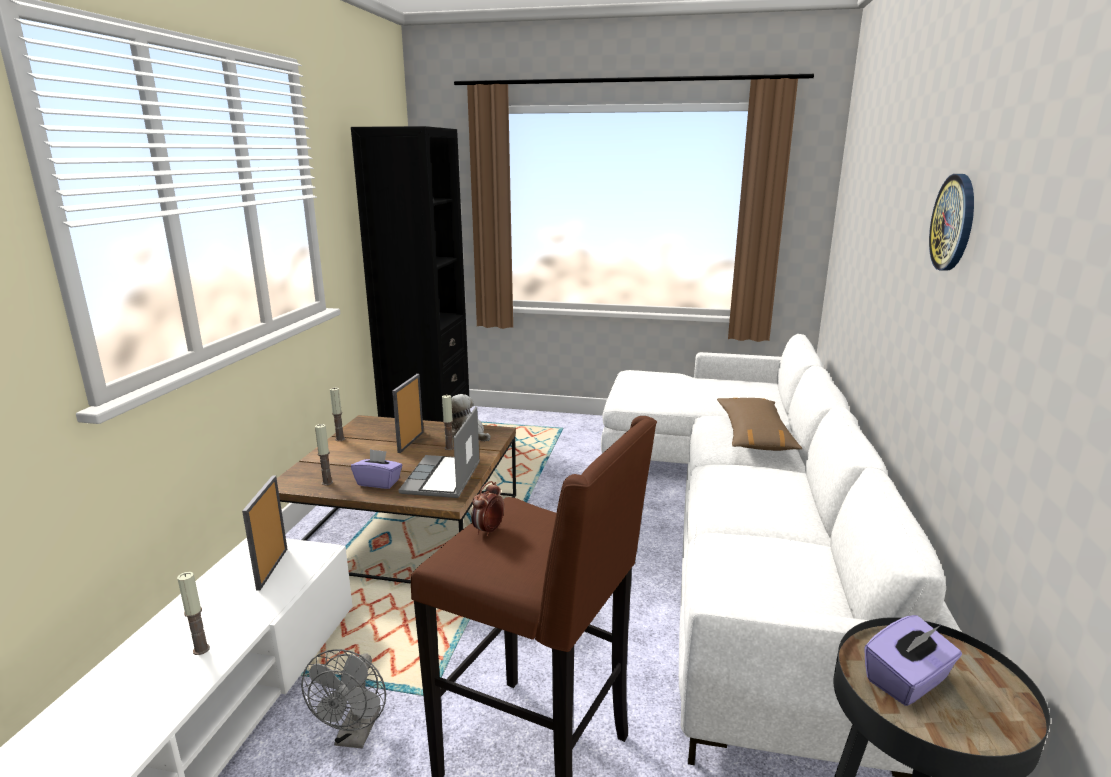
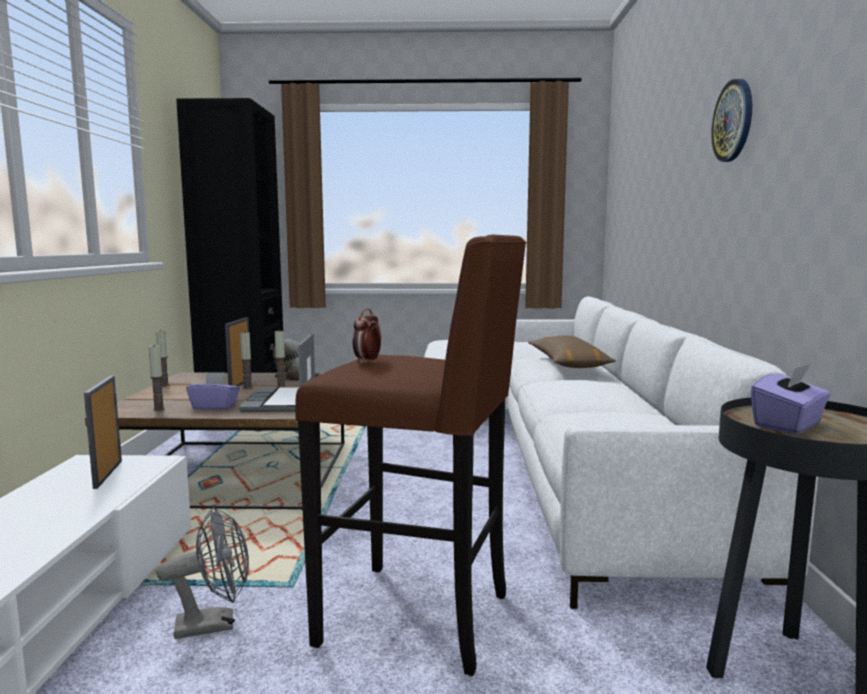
camera: 10 degrees left, 10 degrees down
(201, 649) = (37, 531): candle -> candle (247, 388)
(355, 735) = (215, 624): grey fan -> grey fan turned 105 degrees counterclockwise

